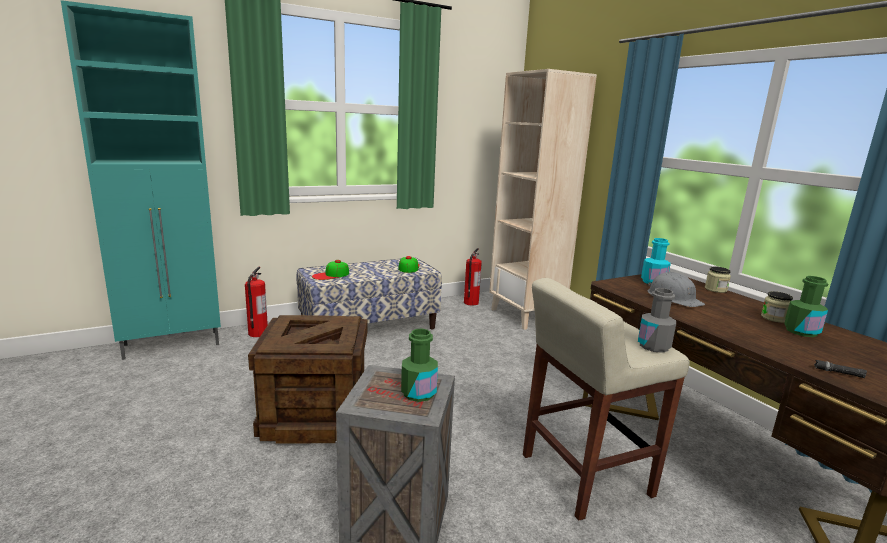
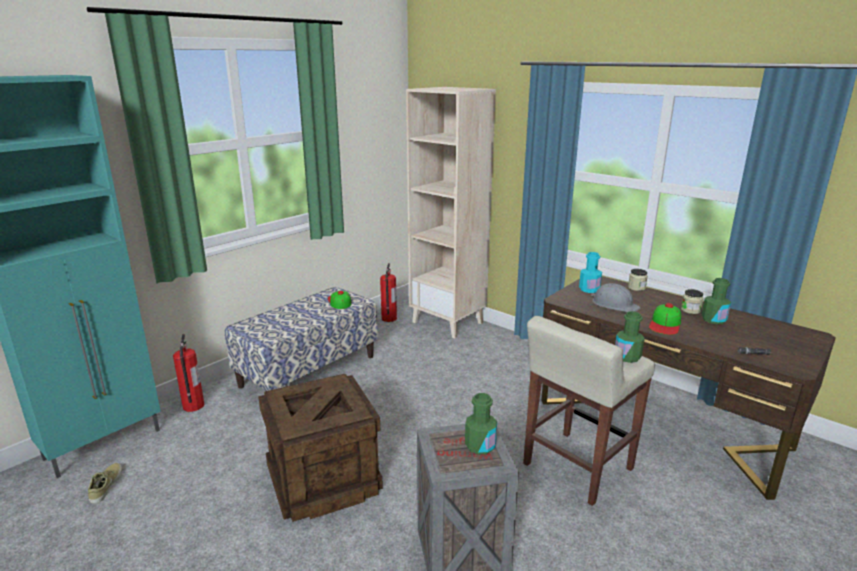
camera: 20 degrees left, 5 degrees up
(148, 373) = (105, 485): none -> beige shoe
(331, 275) = (269, 328): cap -> cap (665, 324)
(653, 346) = (627, 357): grey bottle -> green bottle

